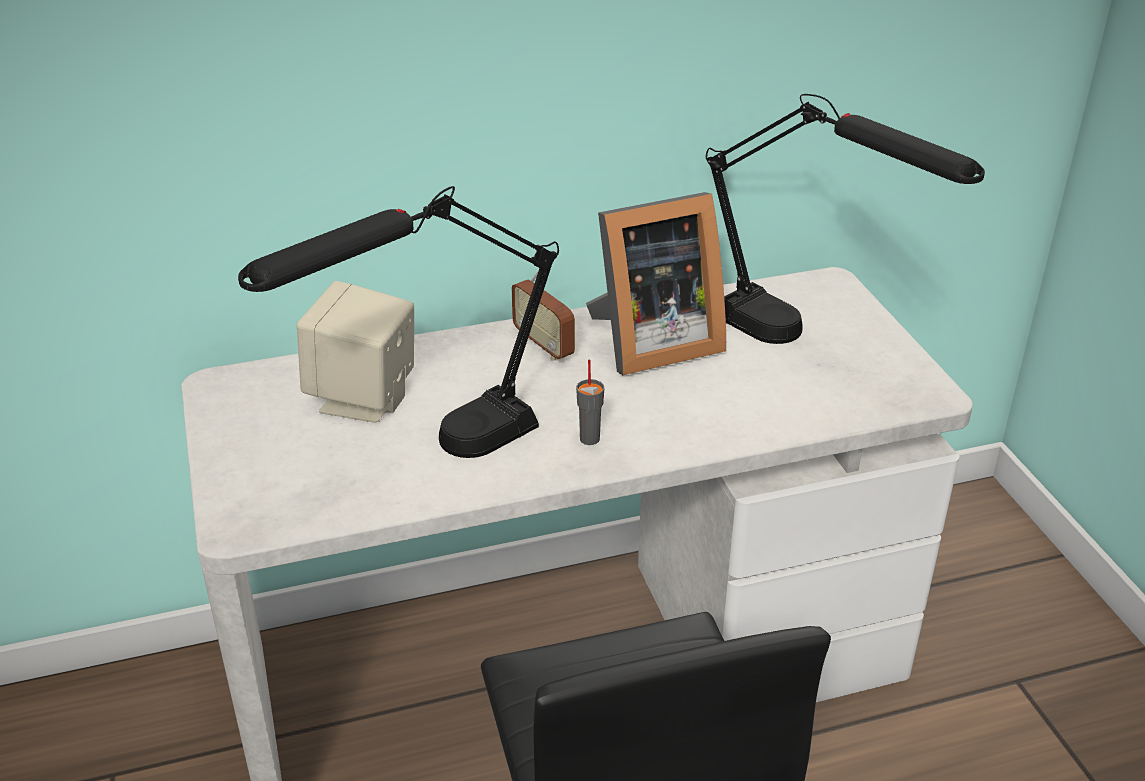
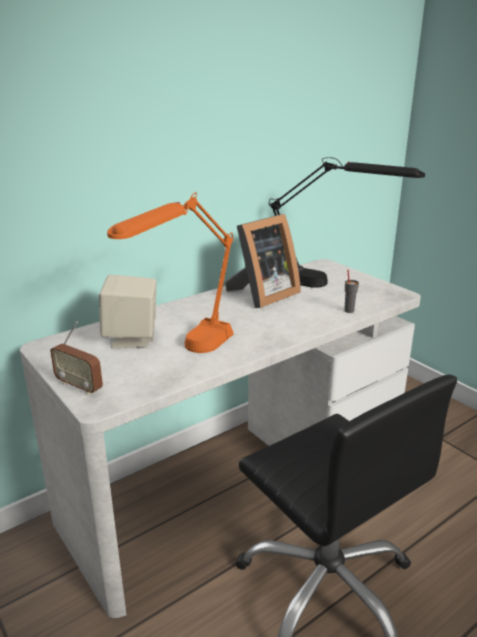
camera: 20 degrees left, 10 degrees down
(432, 458) = (187, 356): black table lamp -> orange table lamp
(544, 345) = (211, 304): radio -> radio (79, 386)
(590, 438) = (262, 334): grey cup -> grey cup (349, 310)

